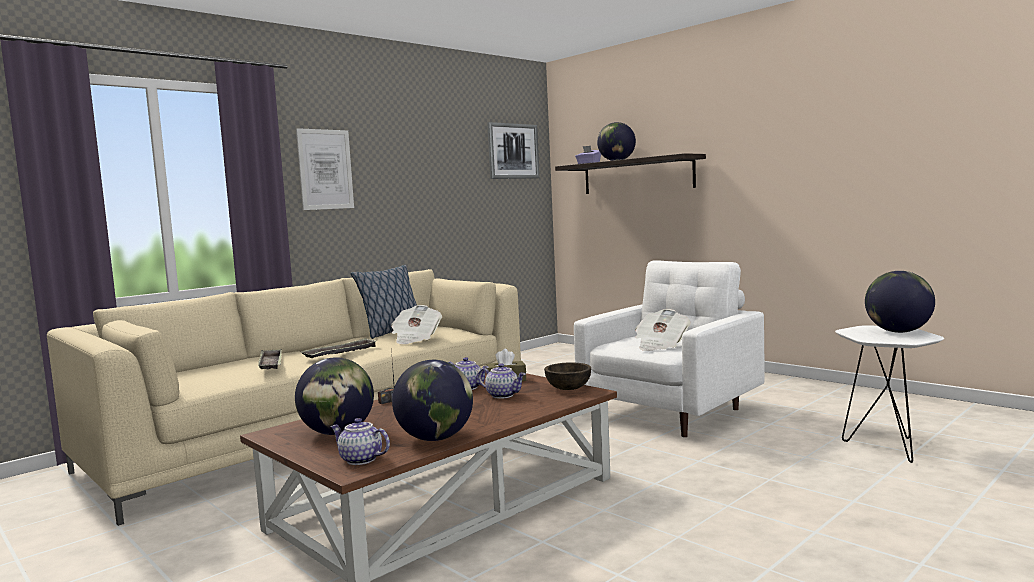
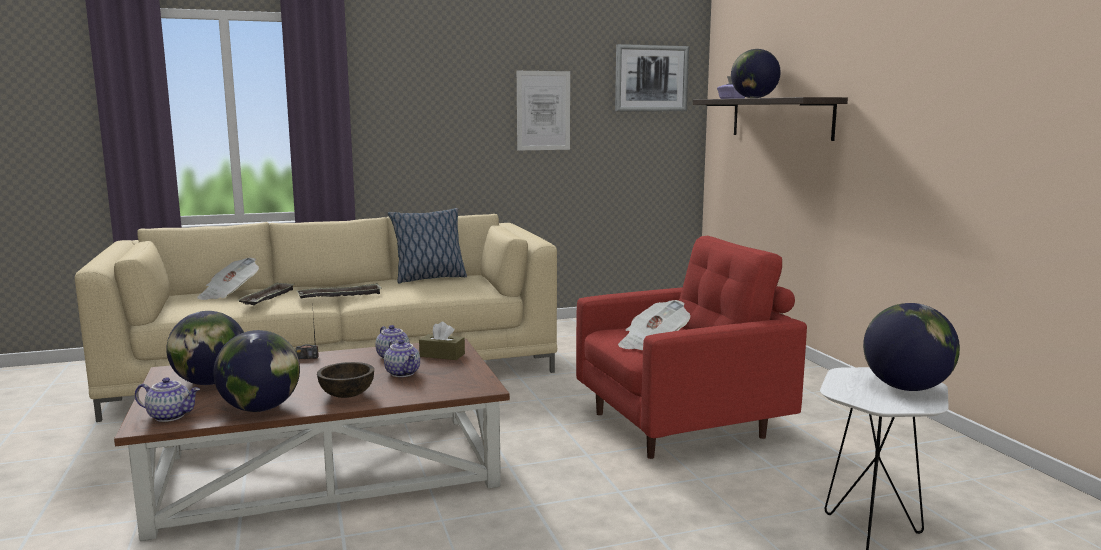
camera: 25 degrees right, 5 degrees up
(325, 169) = (403, 99): picture -> picture (543, 110)
(360, 460) = (170, 416): teapot -> teapot turned 135 degrees clockwise
(415, 339) = (429, 291): newspaper -> newspaper (229, 294)
(568, 388) = (472, 379): brown bowl -> brown bowl (346, 395)
(672, 413) = (682, 425): white armchair -> red armchair

